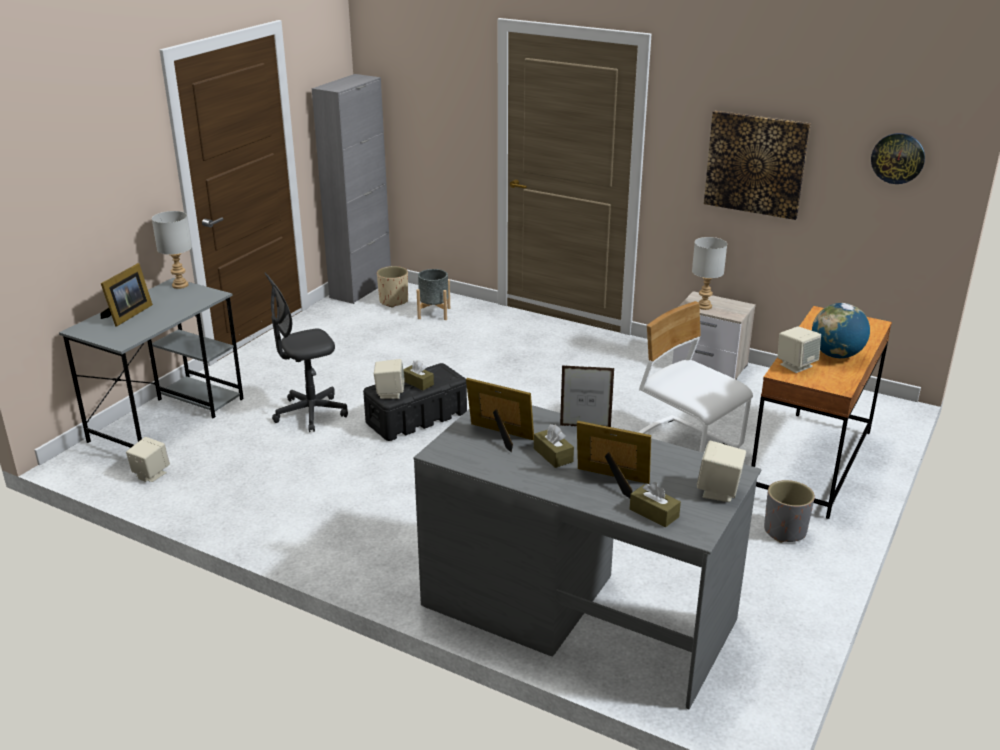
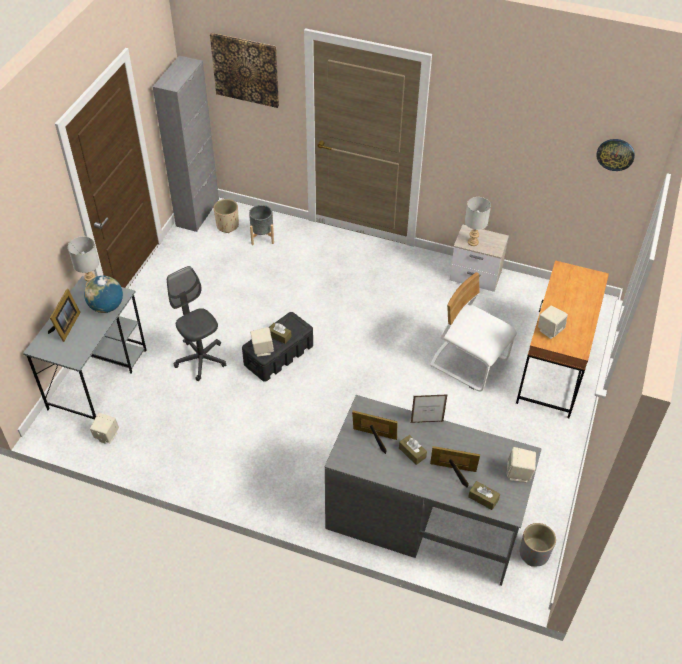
camera: 10 degrees left, 20 degrees up
(310, 413) = (201, 360): grey office chair -> grey office chair turned 90 degrees clockwise
(756, 164) = (511, 148): picture -> picture (246, 69)
(784, 531) = (542, 433): grey planter -> grey planter (534, 554)
(836, 355) = (575, 316): globe -> globe (107, 307)

